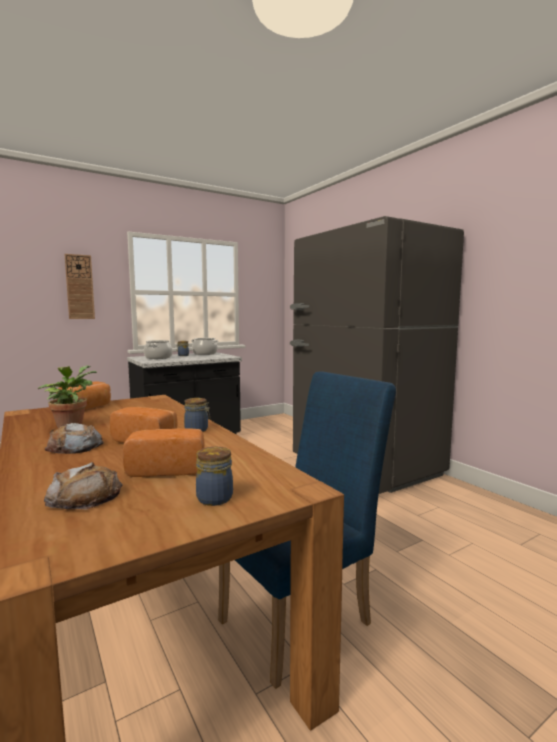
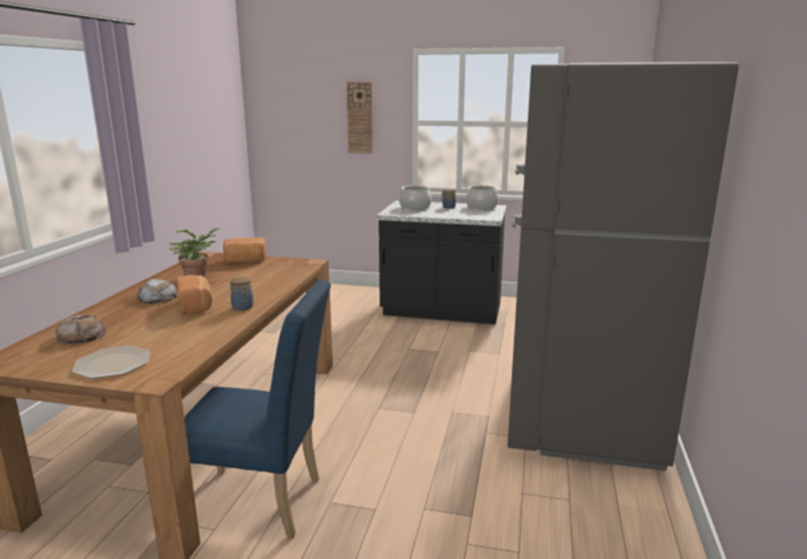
camera: 45 degrees right, 10 degrees up
(168, 468) = (148, 334): bread -> none
(214, 497) = (112, 363): jar -> plate

